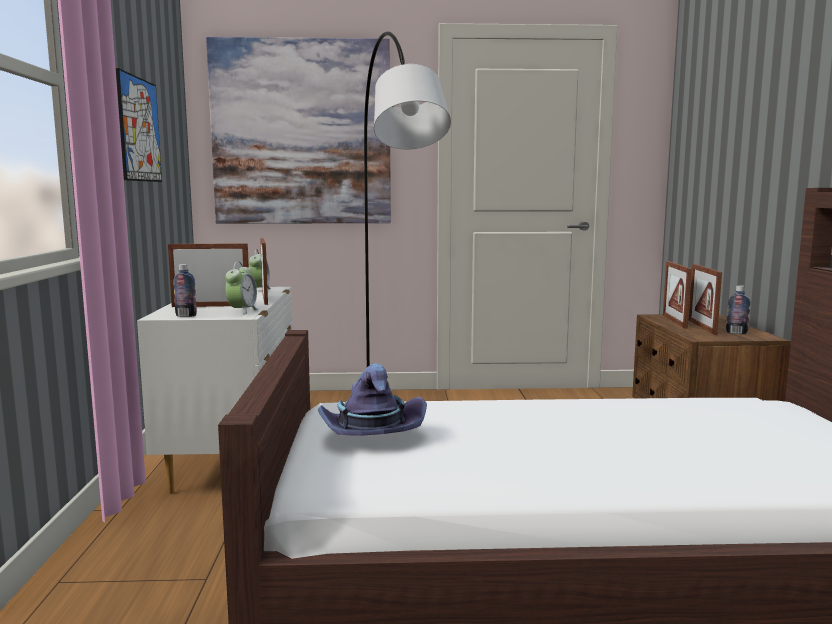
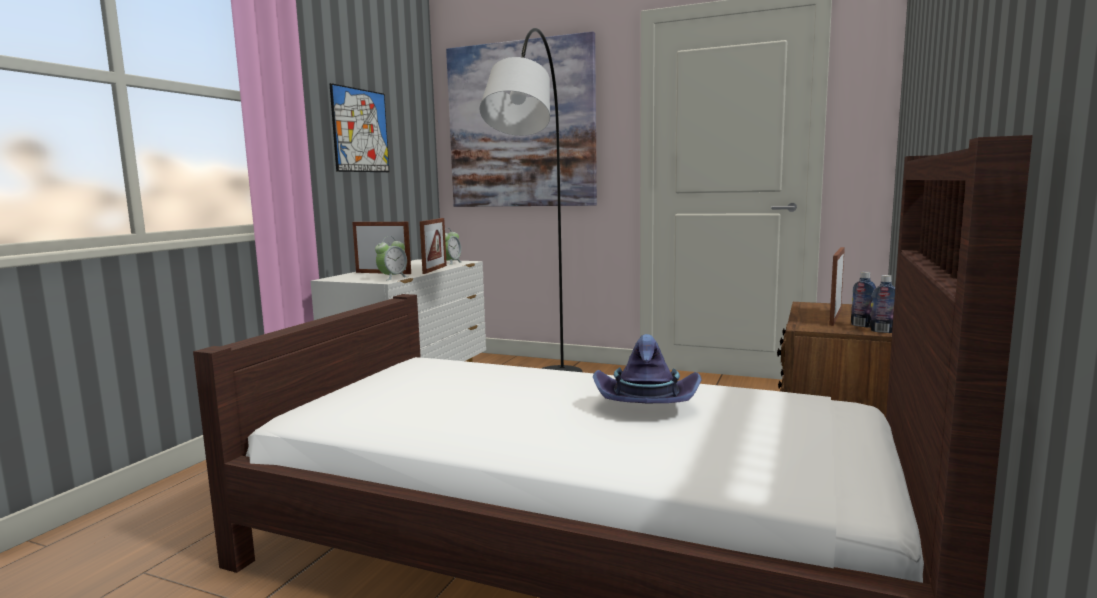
camera: 25 degrees right, 0 degrees up
(186, 315) = (347, 279): bottle -> bottle (882, 331)
(370, 435) = (400, 384): purple hat -> purple hat (645, 404)
(674, 321) = (817, 310): picture frame -> none

